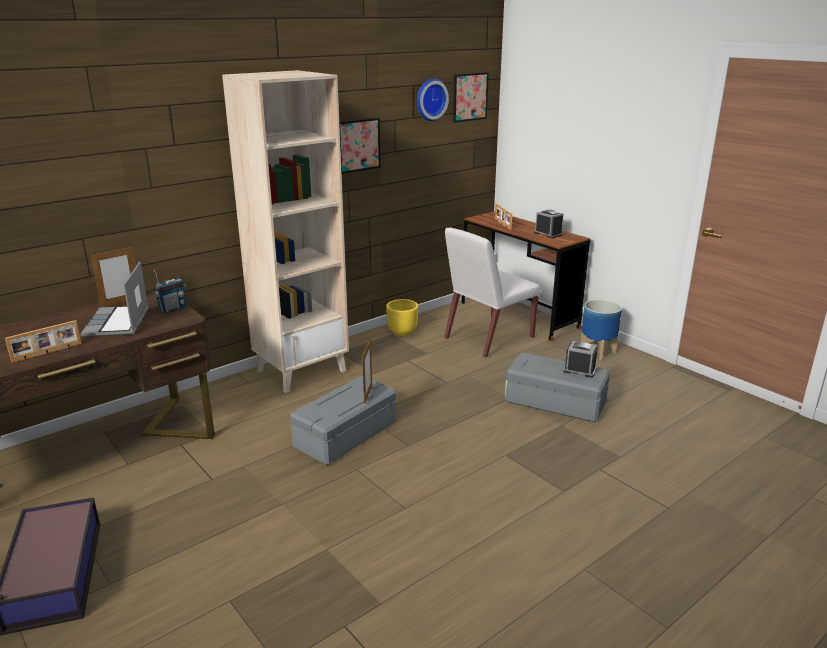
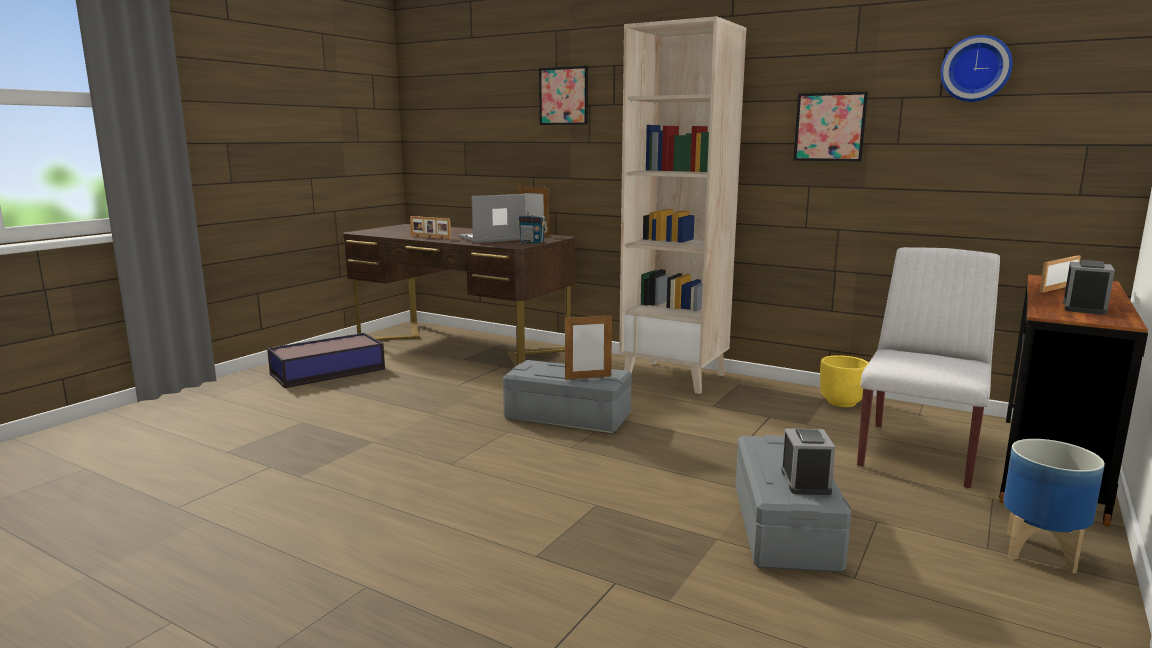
camera: 70 degrees right, 10 degrees down
(470, 97) = (1078, 67): picture -> picture (563, 96)
(488, 338) = (918, 454): white chair -> white chair turned 90 degrees clockwise

